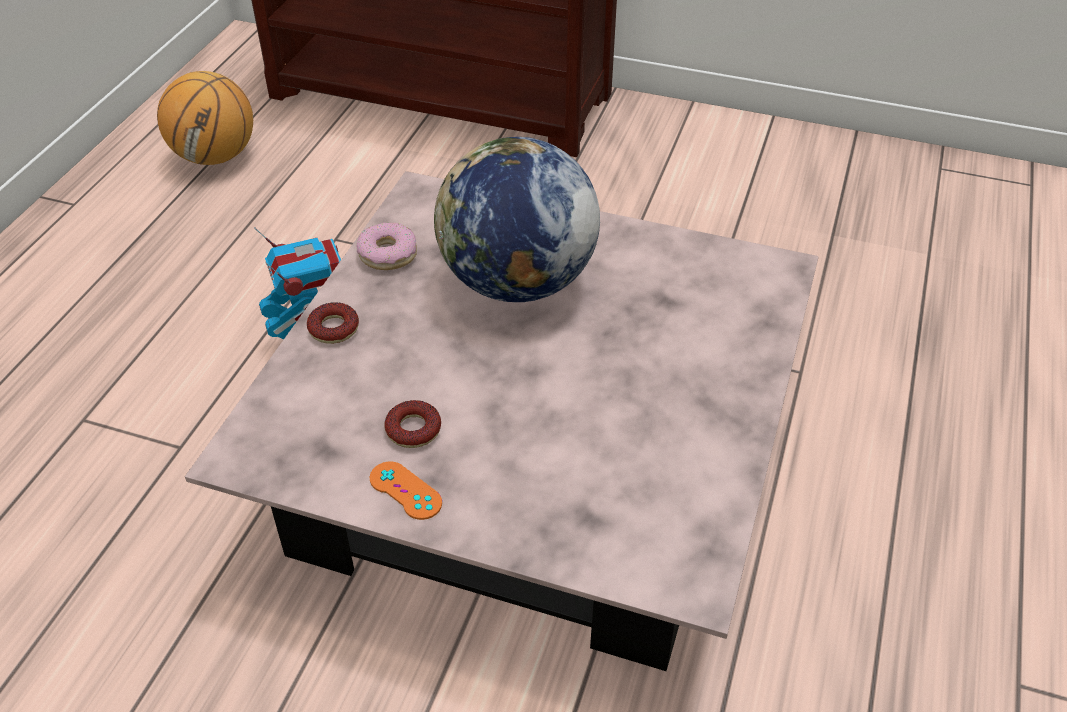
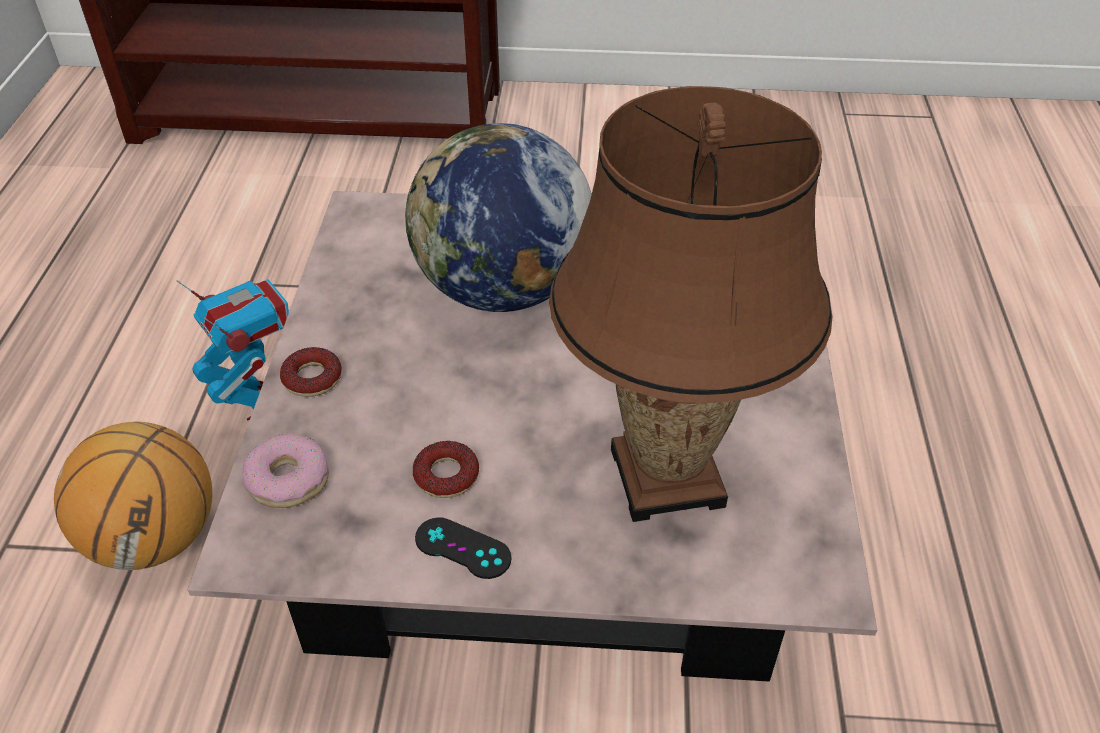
camera: 15 degrees left, 0 degrees up
(216, 156) = (82, 216): basketball -> basketball (156, 538)
(388, 254) = (346, 284): donut -> donut (288, 479)
(405, 491) = (463, 548): orange game controller -> black game controller
(596, 468) = (666, 476): none -> brown table lamp

